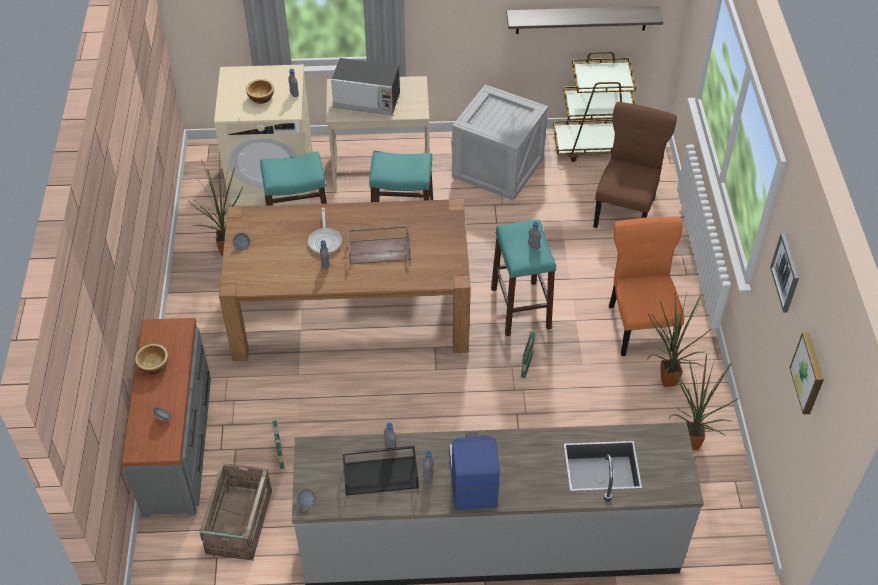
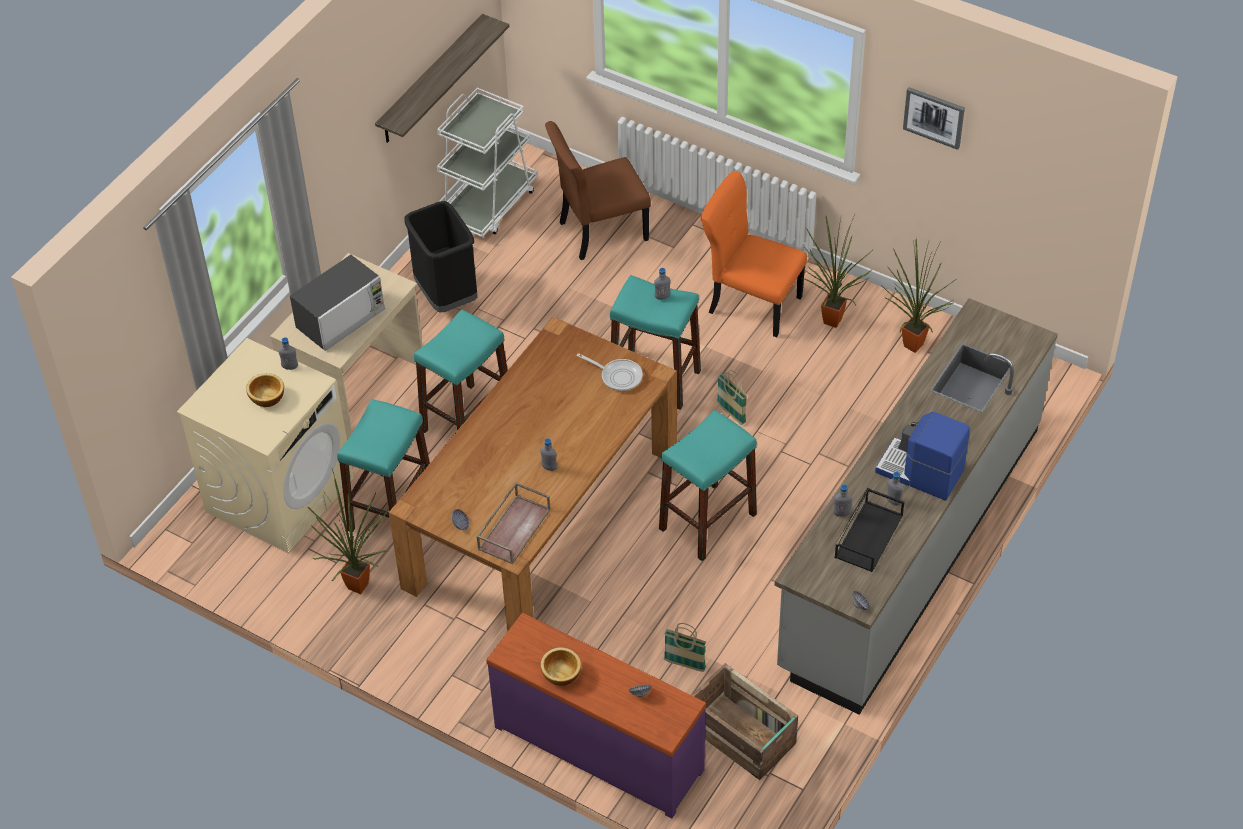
camera: 55 degrees left, 0 degrees up
(179, 443) = (600, 746): grey dresser -> purple dresser
(325, 241) = (514, 452): frying pan -> frying pan (618, 376)
(379, 250) = (566, 414): brown tray -> brown tray (514, 528)
(417, 403) = (707, 521): none -> turquoise stool
(497, 166) = (446, 296): crate -> black trash can
(594, 145) = (488, 204): brown cart -> white cart
(626, 210) = (599, 232): brown chair -> brown chair turned 75 degrees counterclockwise
(809, 373) = (1037, 169): picture -> none

